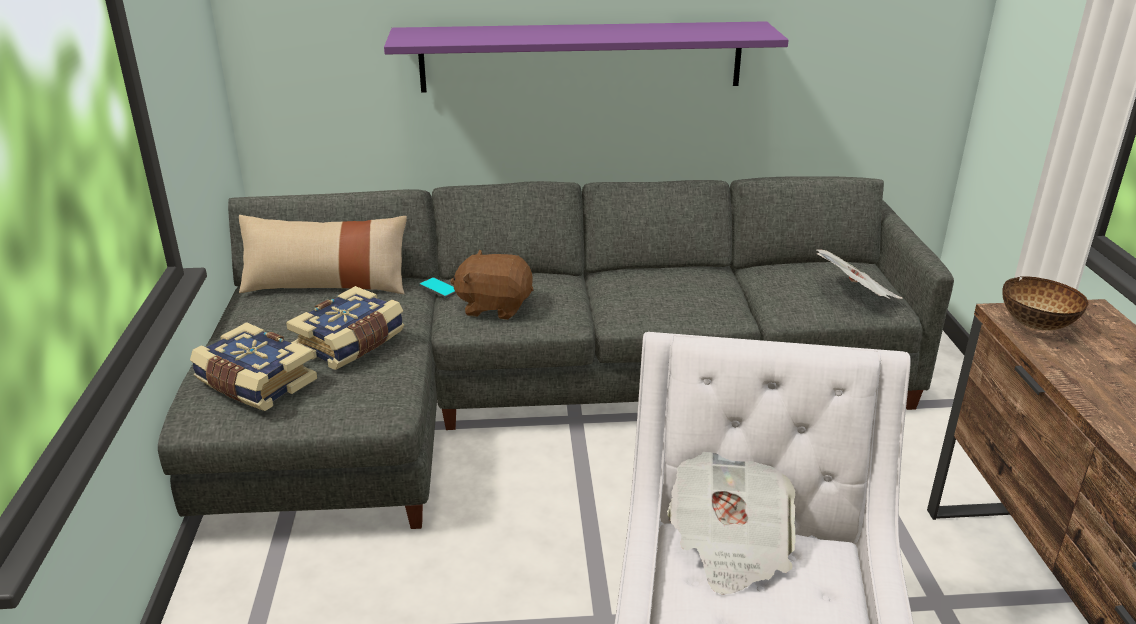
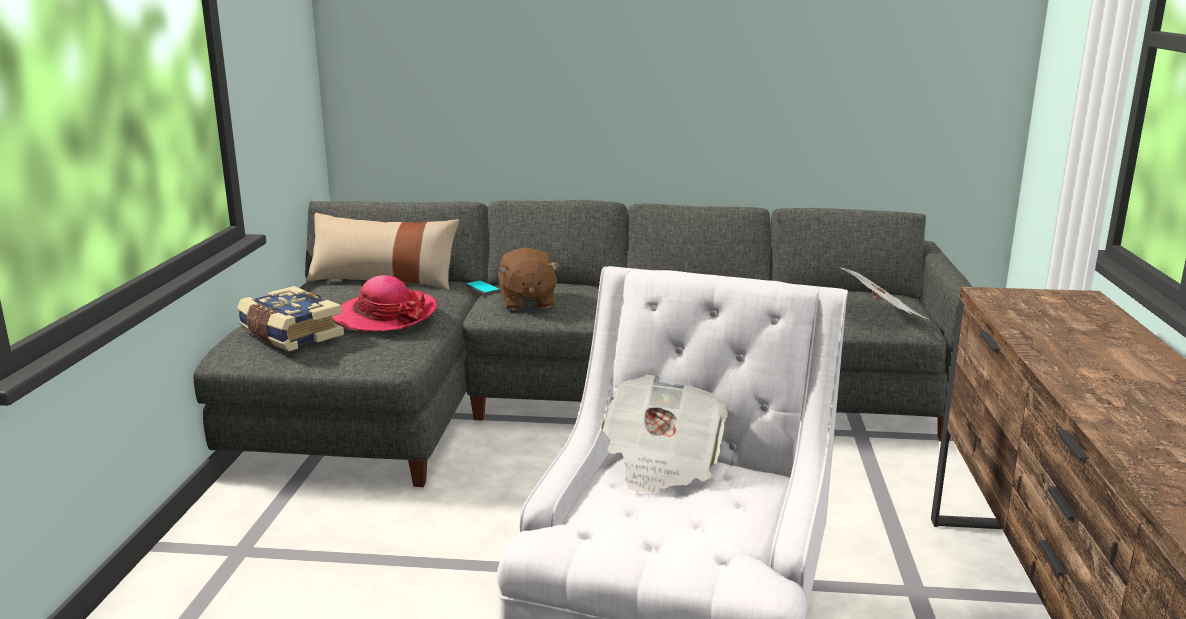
camera: 10 degrees right, 10 degrees down
(351, 343) = (385, 316): book -> hat
(494, 306) = (527, 302): brown plush toy -> brown plush toy turned 120 degrees counterclockwise
(581, 56) = (633, 89): purple shelf -> none
(1037, 325) = (1014, 302): bowl -> none

